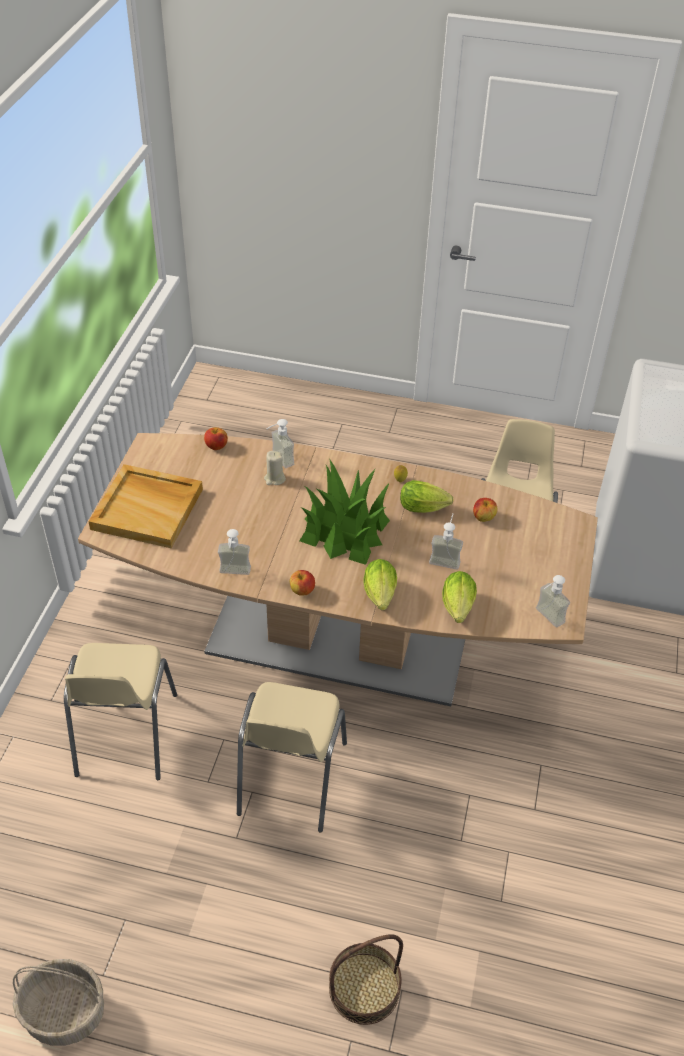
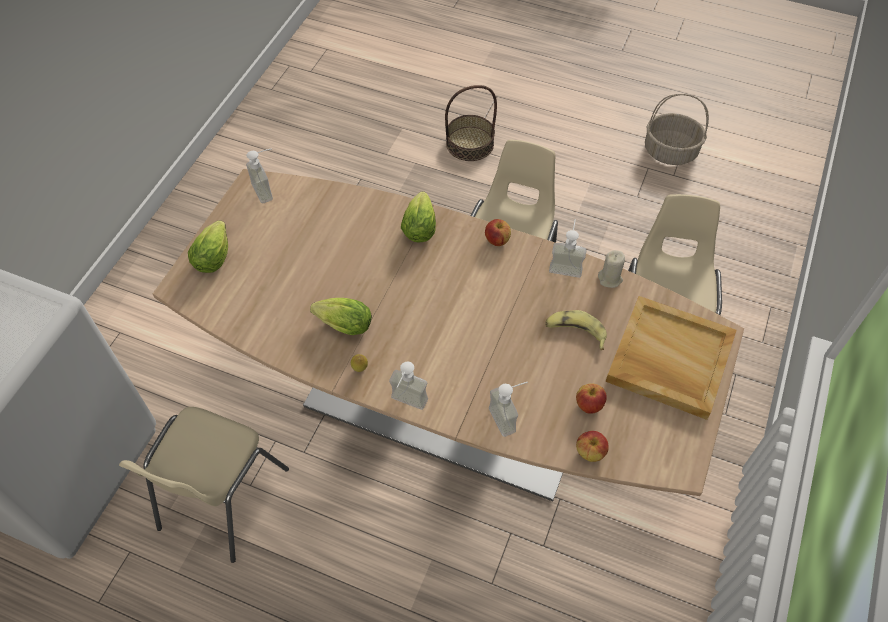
camera: 170 degrees left, 10 degrees up
(226, 521) = (575, 332): none -> banana
(274, 479) = (515, 388): beige candle -> beige candle (610, 279)
(344, 531) = (441, 305): potted plant -> none
(445, 558) = (340, 260): soap dispenser -> soap dispenser (406, 405)
(457, 609) = (347, 206): lettuce -> lettuce (214, 255)
(483, 517) = (280, 305): apple -> apple (589, 405)

